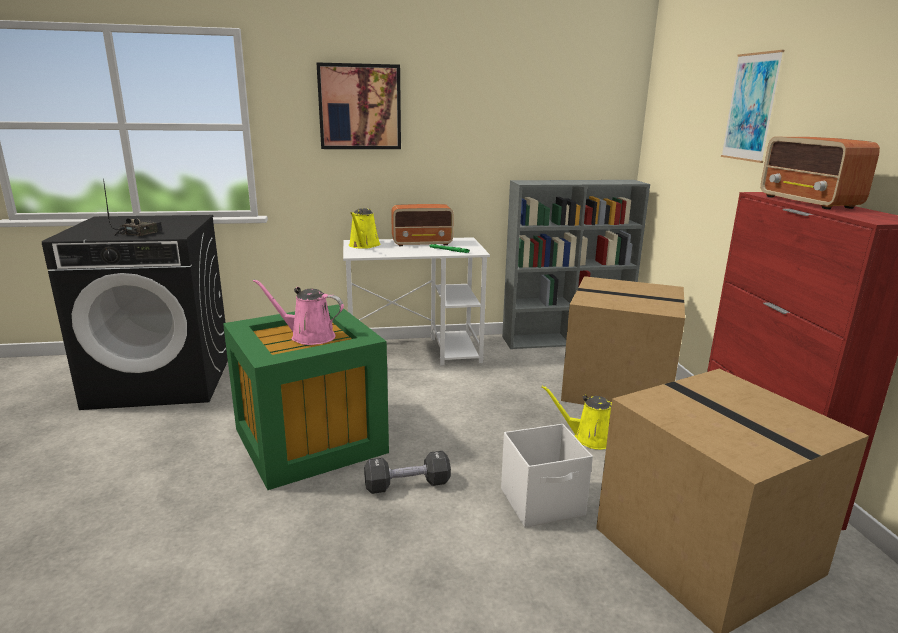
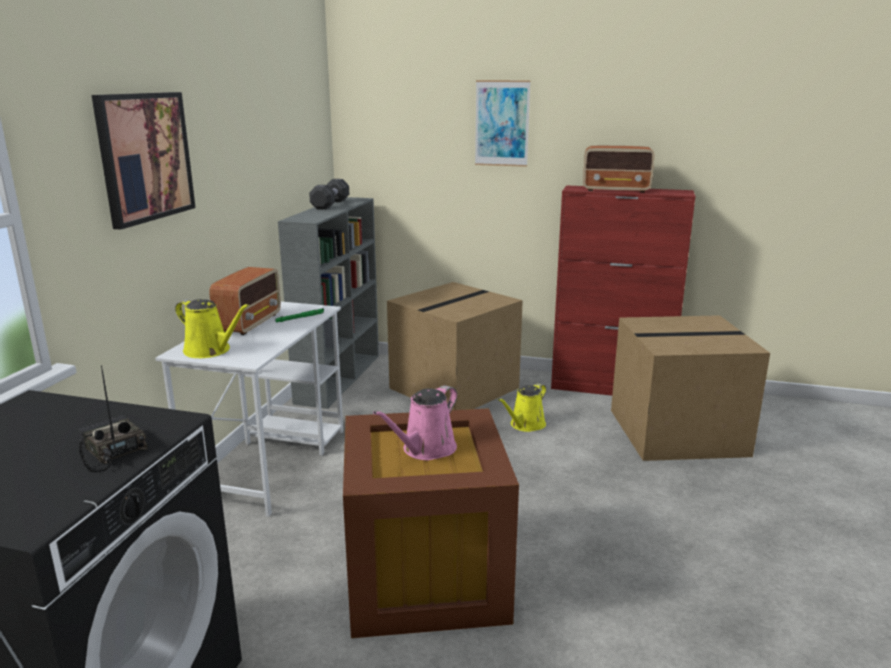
camera: 65 degrees left, 0 degrees up
(307, 440) = (423, 579): green storage box -> brown storage box
(407, 485) = (548, 529): black dumbbell -> black dumbbell (330, 204)
(543, 503) = (604, 471): white storage box -> none

